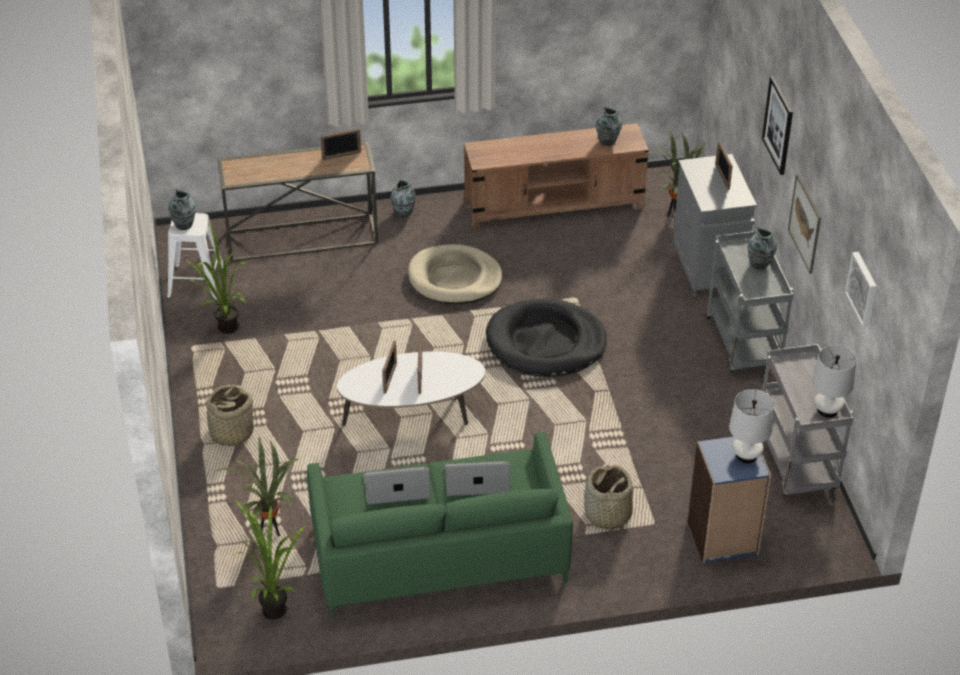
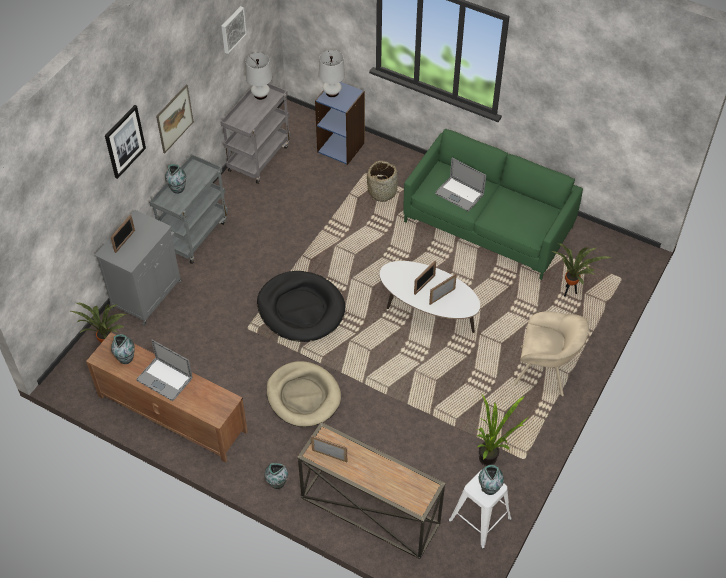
camera: 140 degrees left, 10 degrees up
(231, 432) = (545, 371): basket -> beige armchair
(273, 606) = (598, 250): potted plant -> none
(396, 487) = (505, 215): laptop -> laptop (164, 379)

